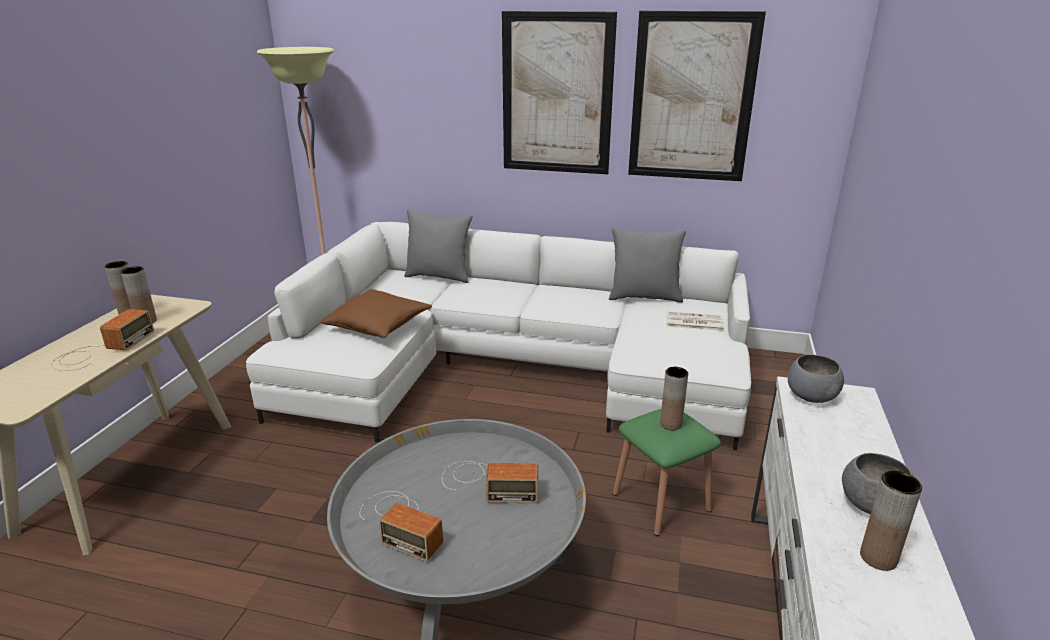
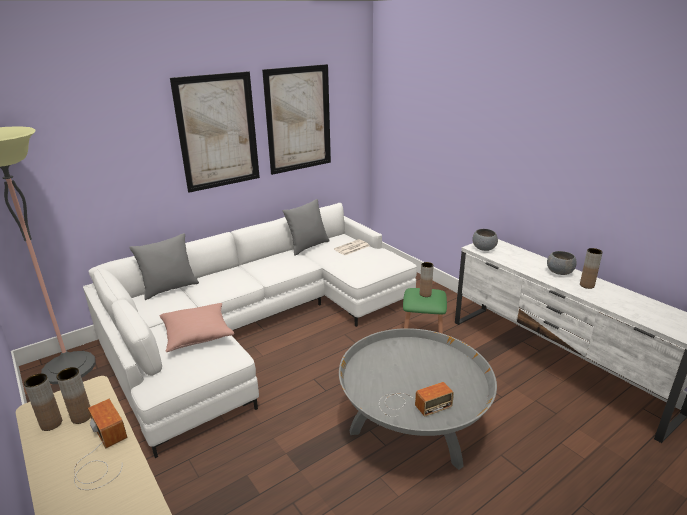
camera: 50 degrees left, 0 degrees up
(378, 326) = (197, 334): brown pillow -> pink pillow
(487, 483) = (408, 363): radio -> none

